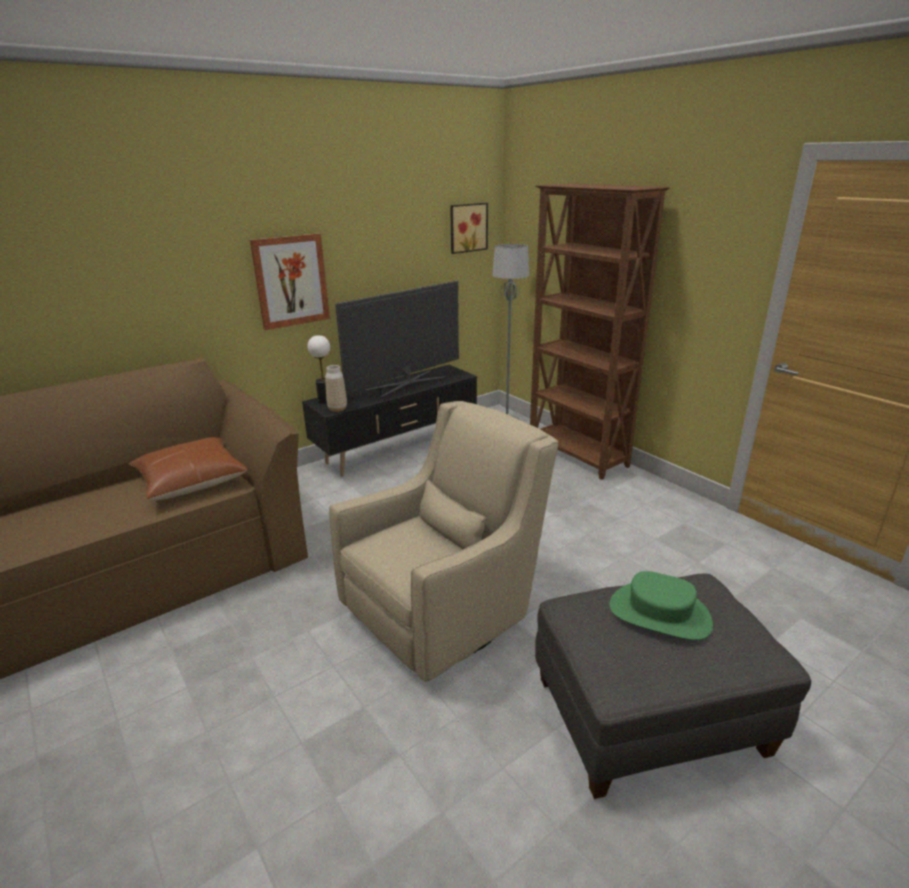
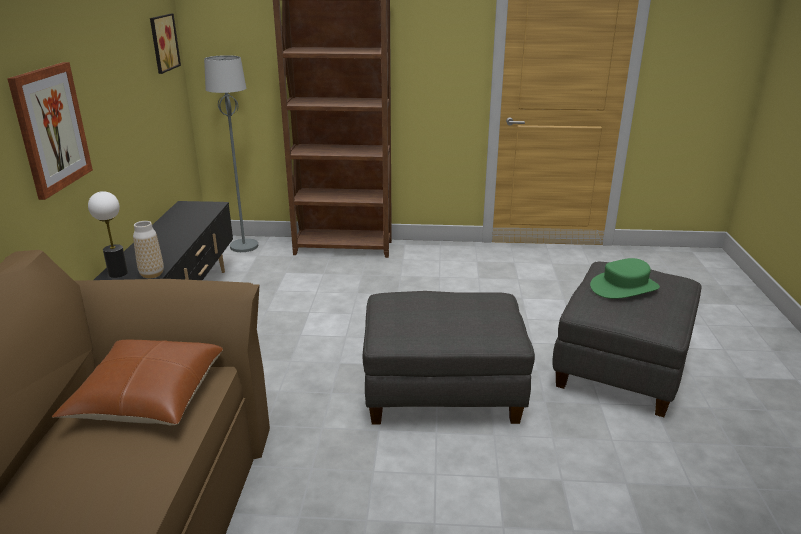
camera: 50 degrees left, 0 degrees up
(406, 383) = (173, 229): television -> none
(447, 613) = (443, 391): beige armchair -> grey ottoman

